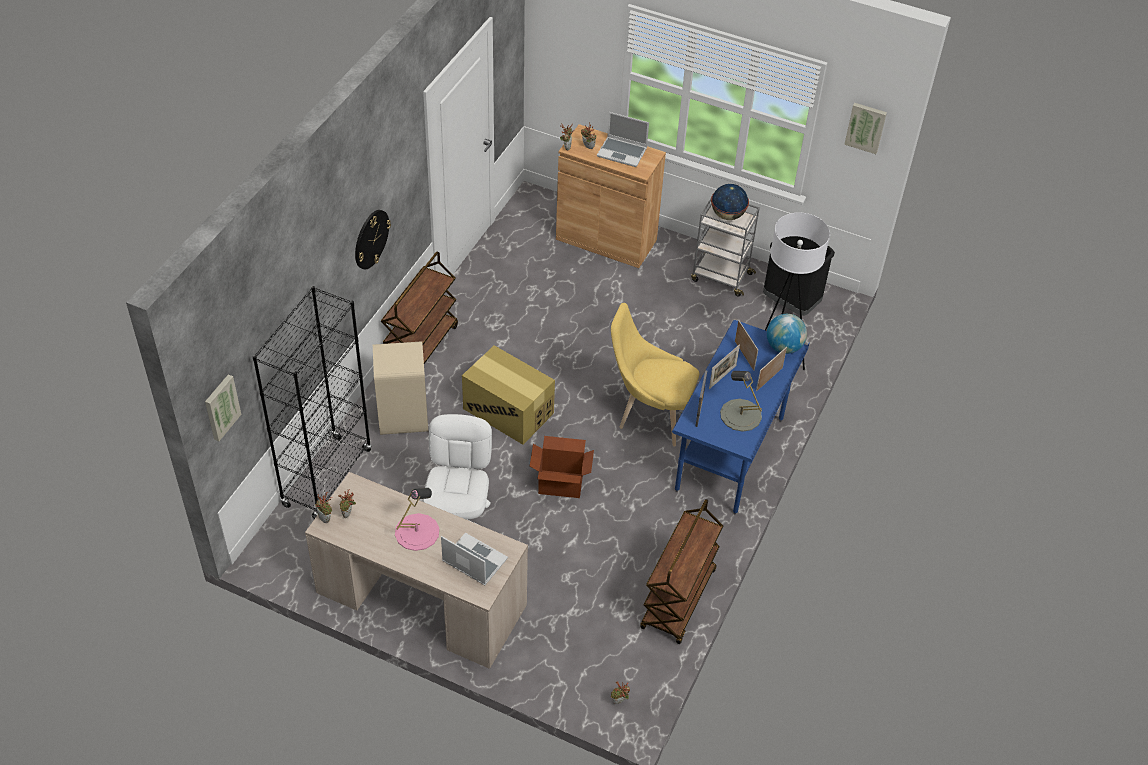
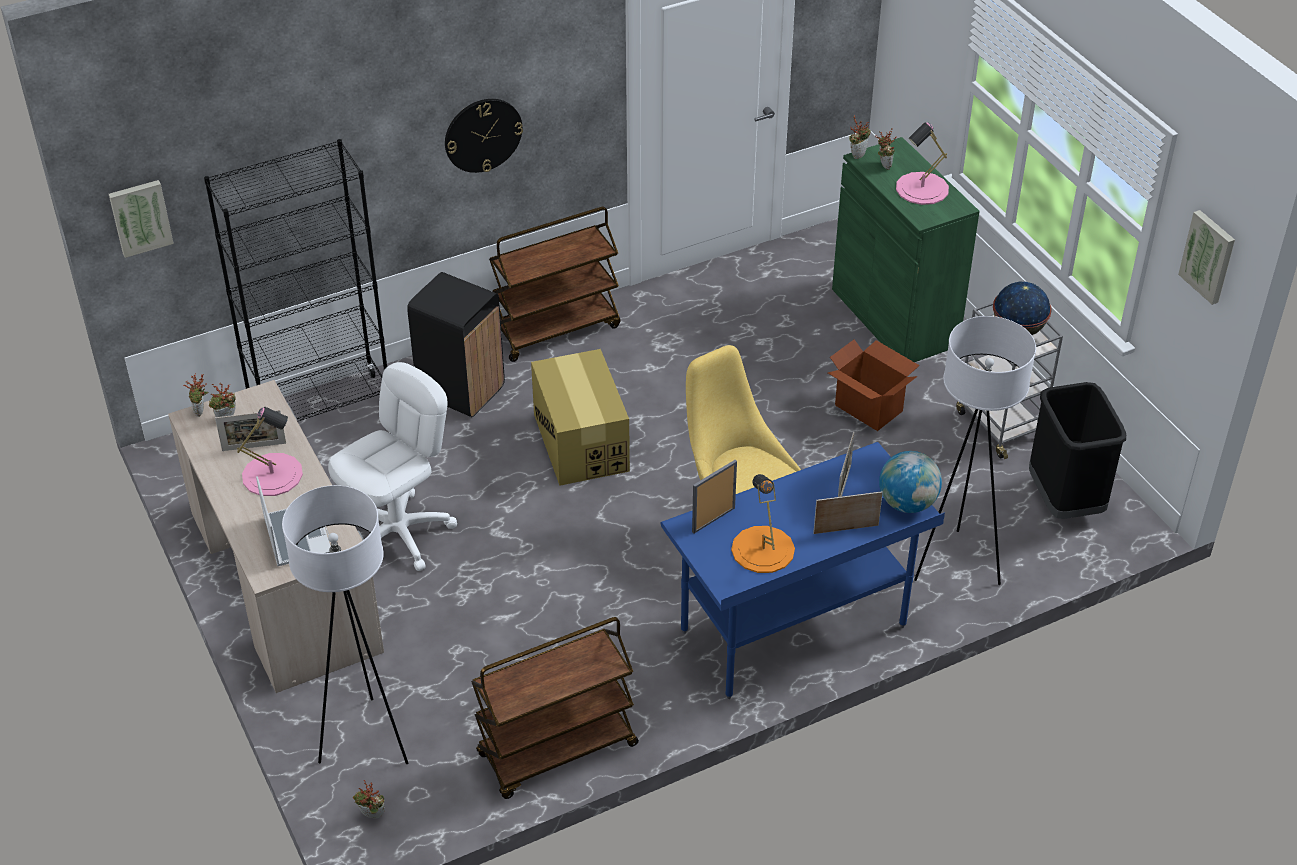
camera: 40 degrees right, 5 degrees down
(403, 417) = (461, 390): beige trash can -> black trash can
(560, 483) = (557, 548): cardboard box -> cardboard box (869, 407)
(570, 661) = (366, 740): none -> white floor lamp
(606, 240) = (894, 317): brown cabinet -> green cabinet
(622, 152) = (922, 188): laptop -> pink table lamp
(722, 377) = (788, 496): picture frame -> picture frame (254, 447)
(740, 415) = (762, 549): grey table lamp -> orange table lamp

